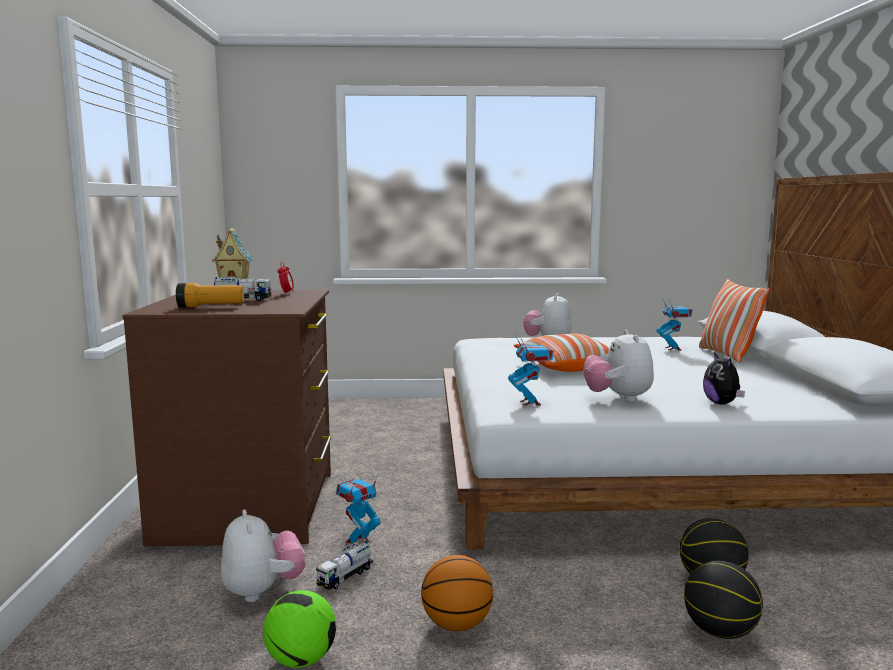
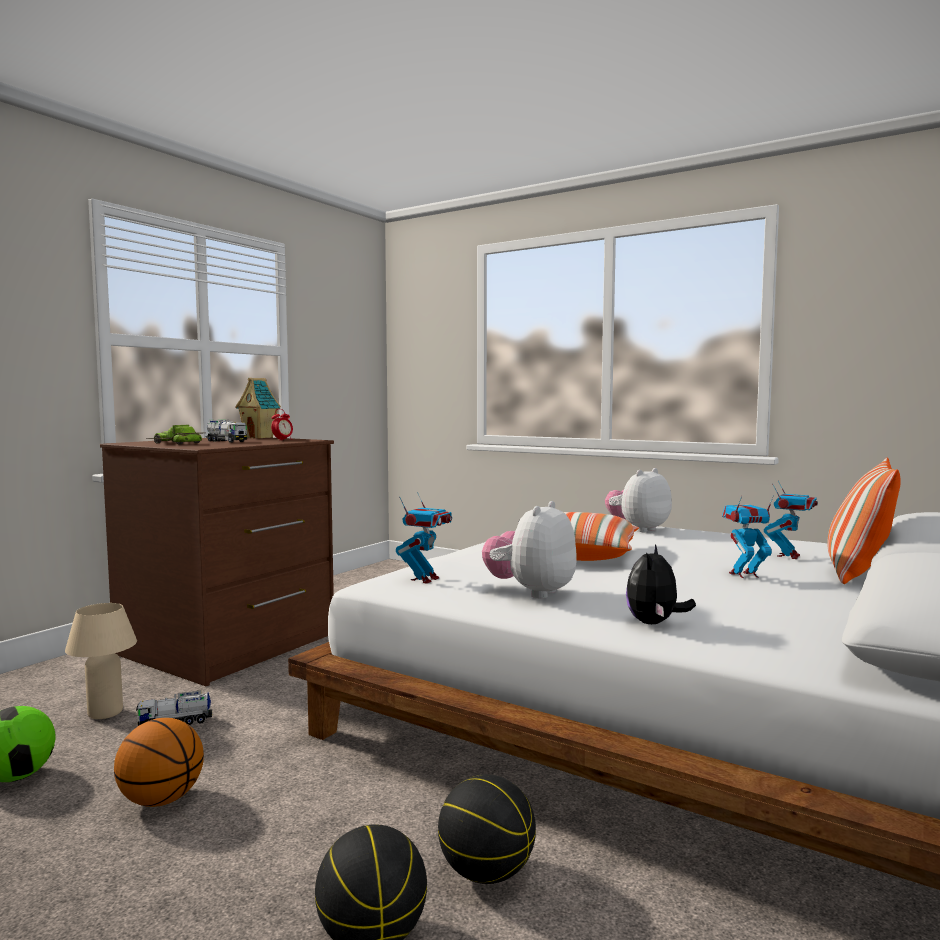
camera: 35 degrees right, 5 degrees down
(211, 306) = (175, 443): flashlight -> toy car
(262, 591) = (105, 713): plush toy -> beige table lamp
(358, 541) = (243, 697): toy robot -> toy robot (744, 575)

